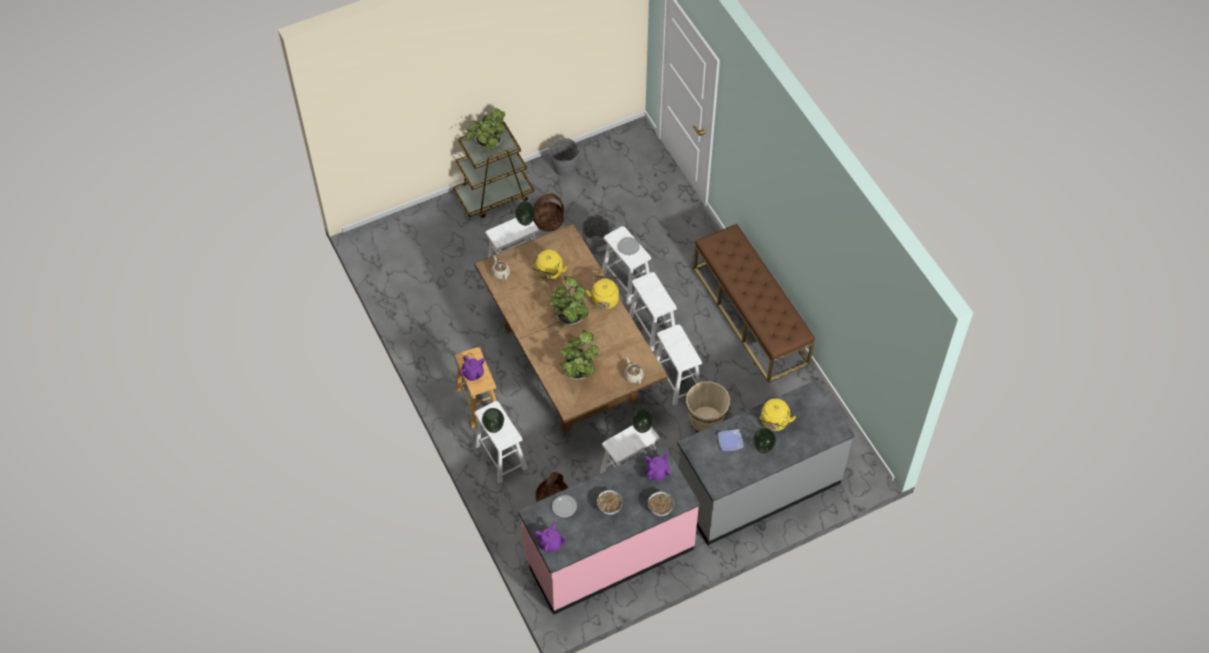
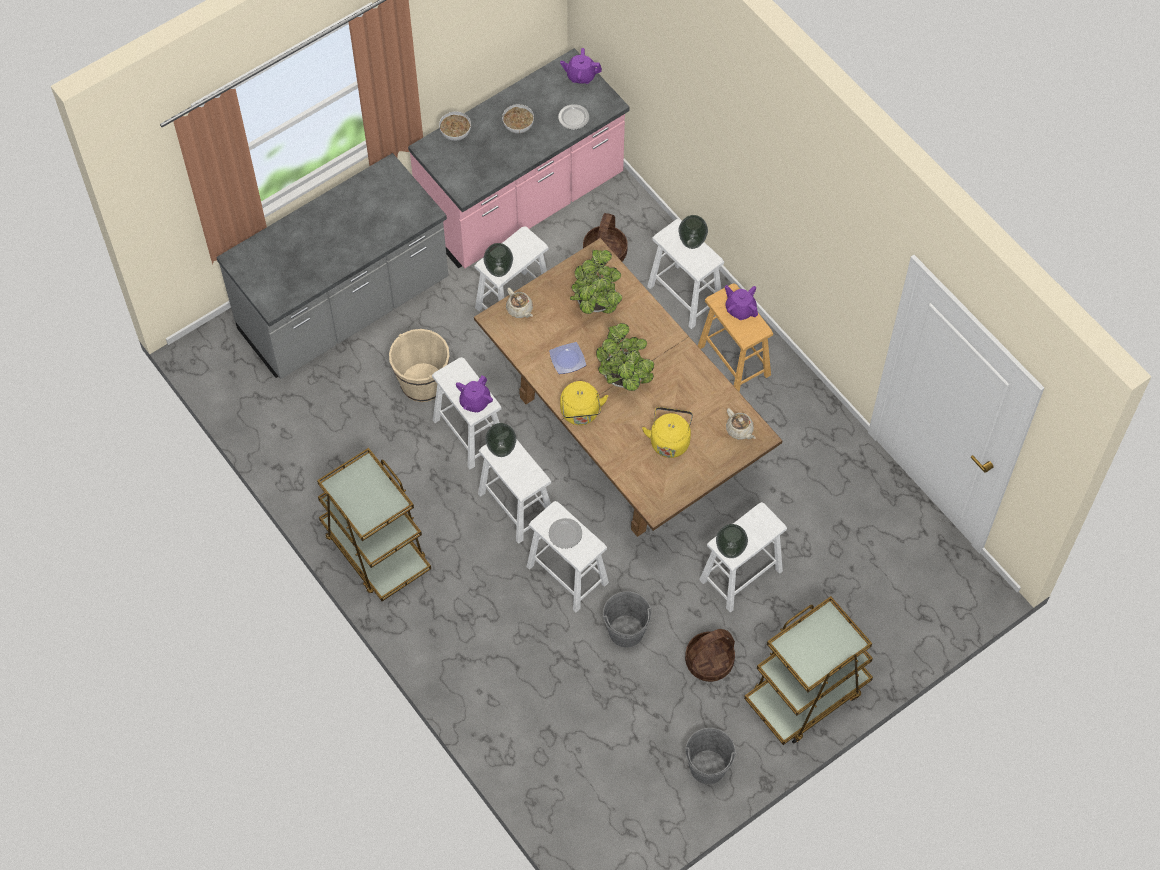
camera: 170 degrees right, 5 degrees up
(487, 145) = (822, 645): potted plant -> none
(657, 472) = (466, 173): purple teapot -> purple teapot (475, 402)
(731, 442) = (377, 224): plate -> plate (567, 359)
(750, 315) = (375, 549): brown bench -> brown cart
(762, 448) = (335, 221): vase -> vase (502, 451)
(774, 423) = (322, 256): yellow kettle -> none

